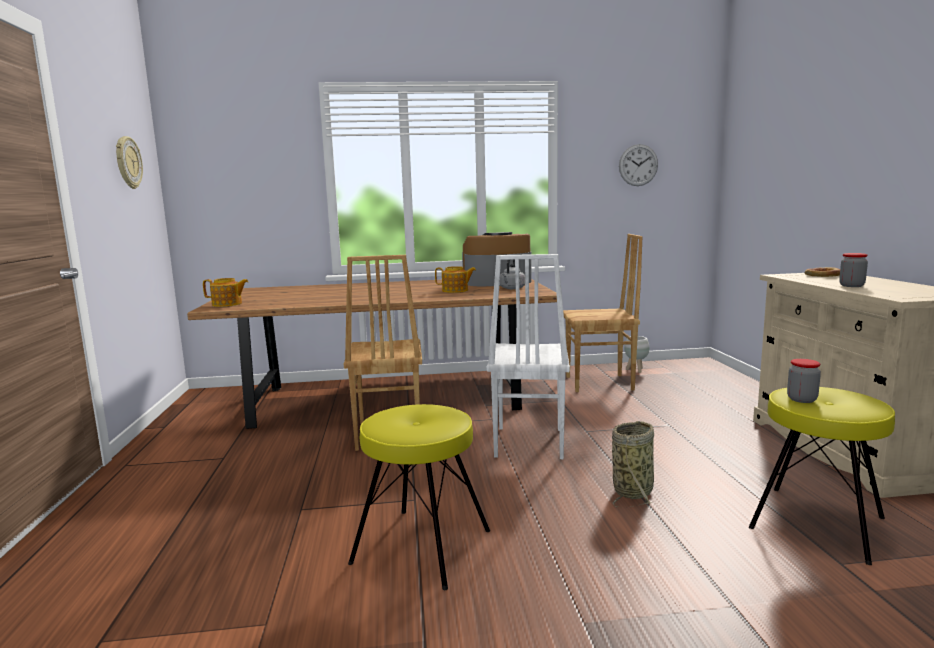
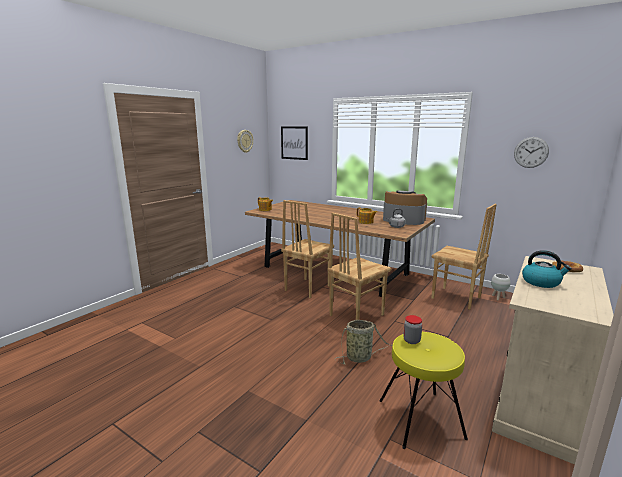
camera: 40 degrees right, 5 degrees up
(232, 170) = (294, 143): none -> picture
(422, 547) = (246, 338): yellow stool -> none
(527, 443) = (355, 315): white chair -> brown chair
(851, 286) = (541, 282): jar -> kettle

